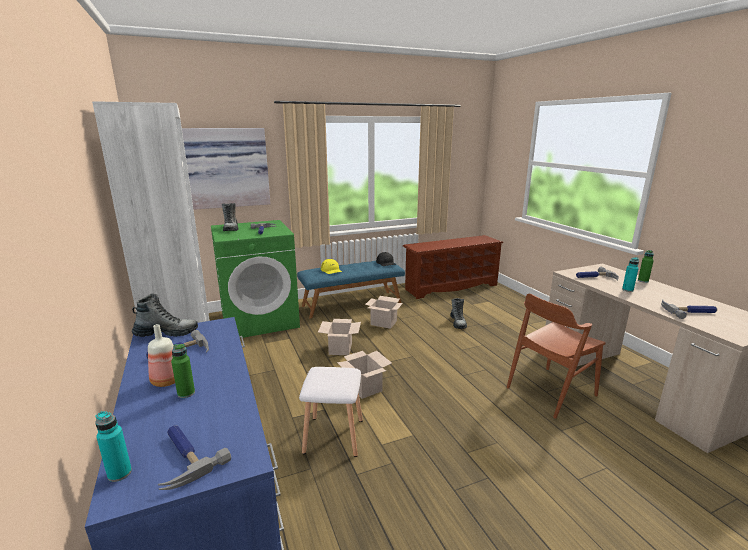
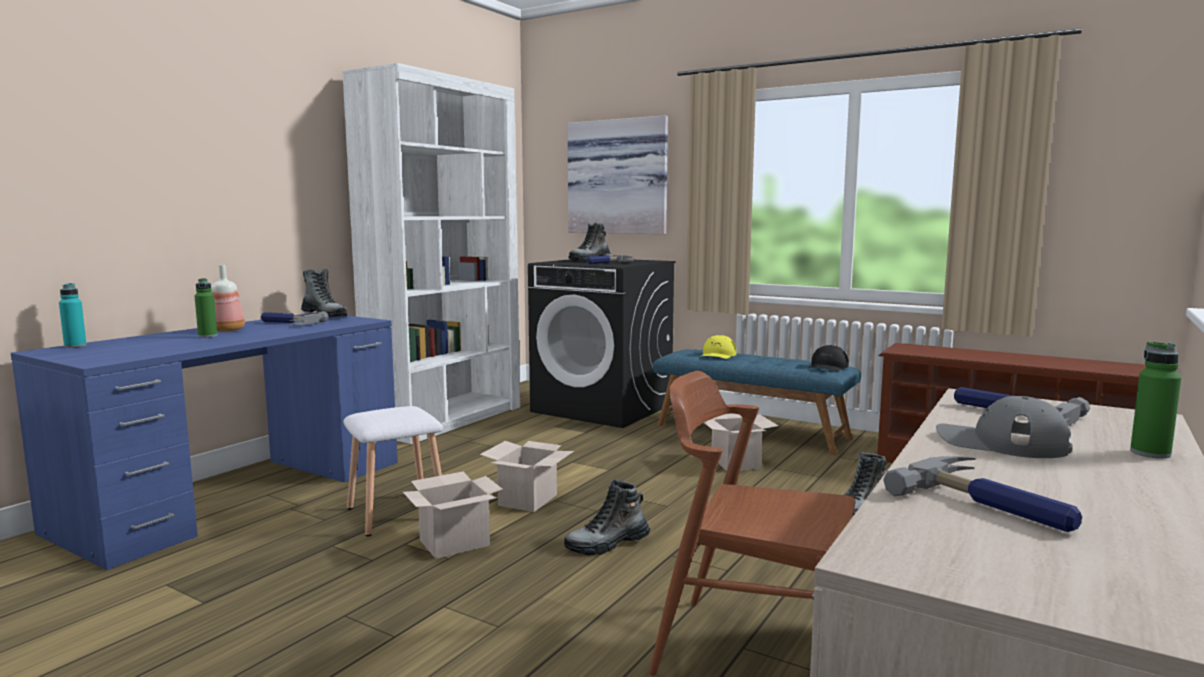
camera: 55 degrees right, 10 degrees down
(183, 457) = (100, 351): hammer -> none
(260, 320) = (603, 408): green washing machine -> black washing machine
(340, 348) = (607, 461): cardboard box -> cardboard box (455, 542)
(439, 385) = (607, 544): none -> boot
(627, 290) = (1000, 442): turquoise bottle -> grey cap

